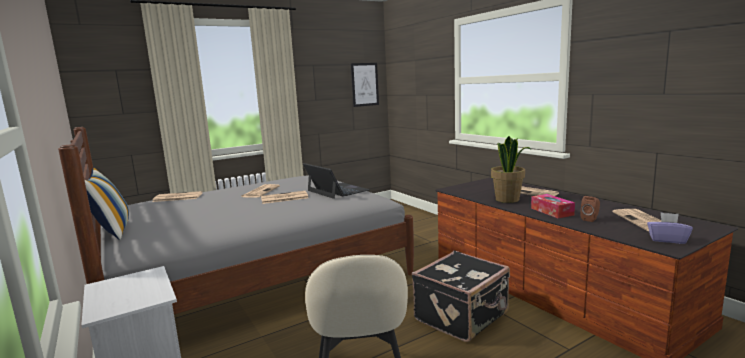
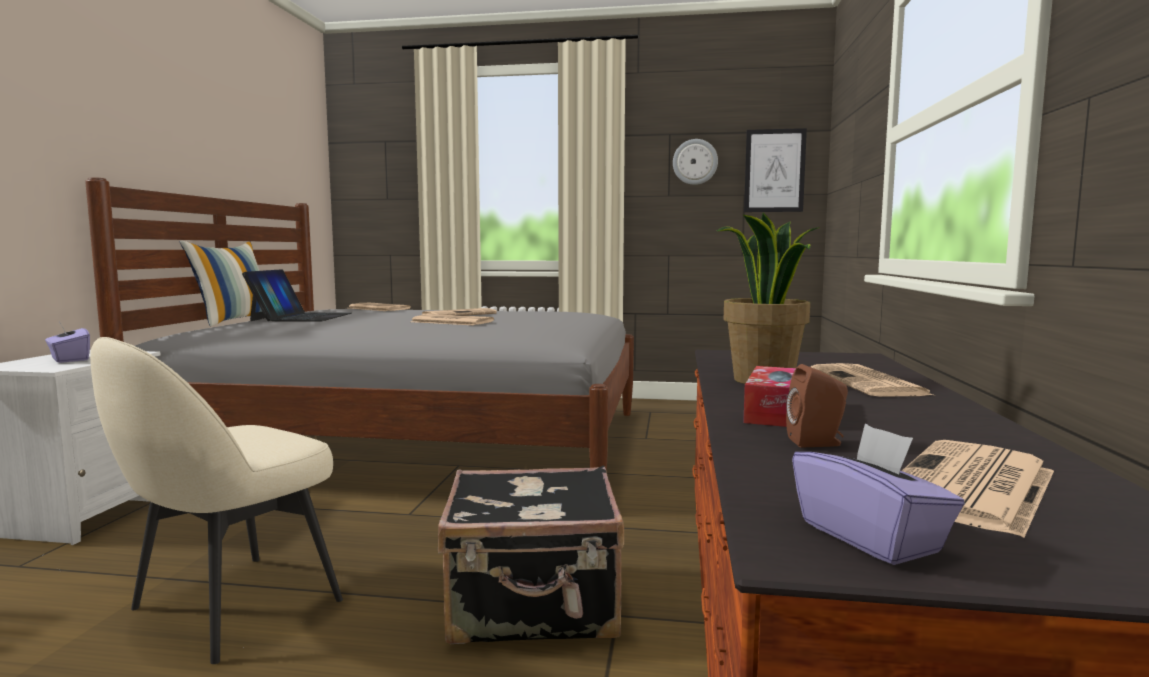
camera: 40 degrees right, 5 degrees down
(131, 291) = (69, 359): none -> purple tissue box
(327, 81) = (695, 162): none -> wall clock
(337, 190) = (538, 325): laptop -> laptop (301, 317)

